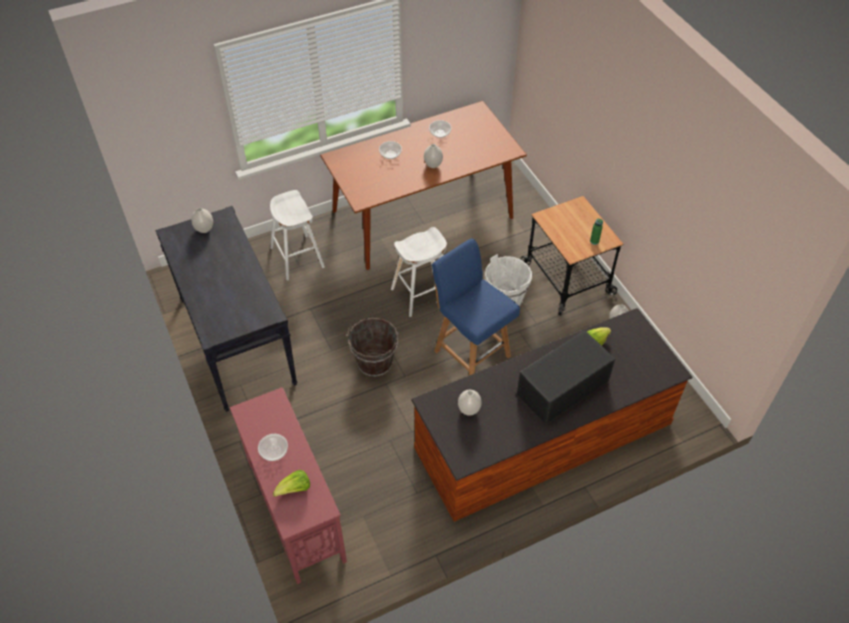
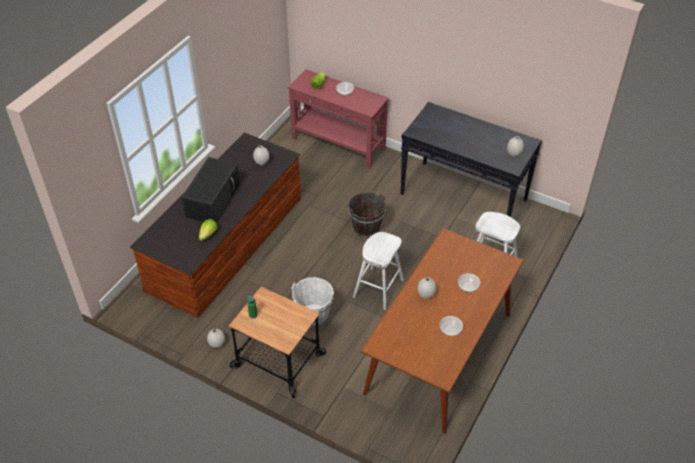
camera: 145 degrees right, 5 degrees down
(471, 352) = (310, 267): blue chair -> none

